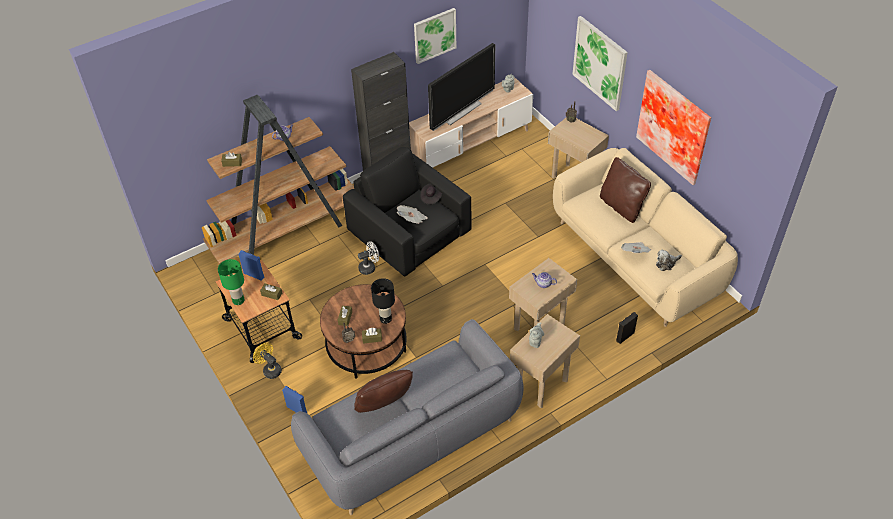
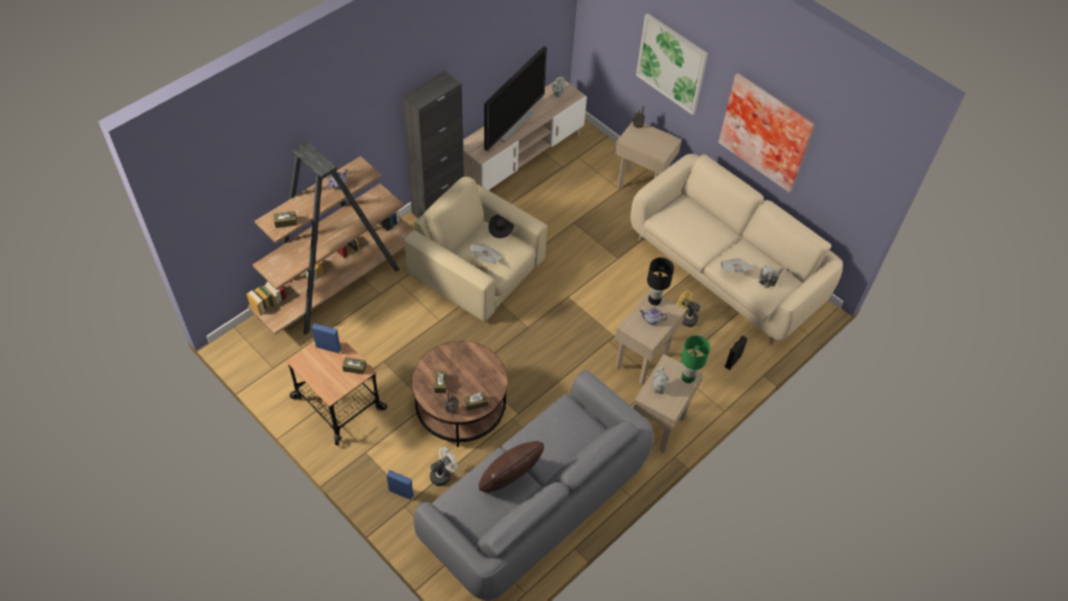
camera: 15 degrees left, 5 degrees up
(238, 301) = (318, 381): green table lamp -> green table lamp (688, 378)
(270, 369) = (359, 450): yellow fan -> yellow fan (685, 318)
(369, 267) = (442, 315): white fan -> white fan (443, 475)
(386, 319) = (486, 379): black table lamp -> black table lamp (655, 300)
(410, 231) = (478, 268): black armchair -> beige armchair
(434, 35) = (485, 46): picture -> none
(621, 206) = (709, 219): brown pillow -> none

